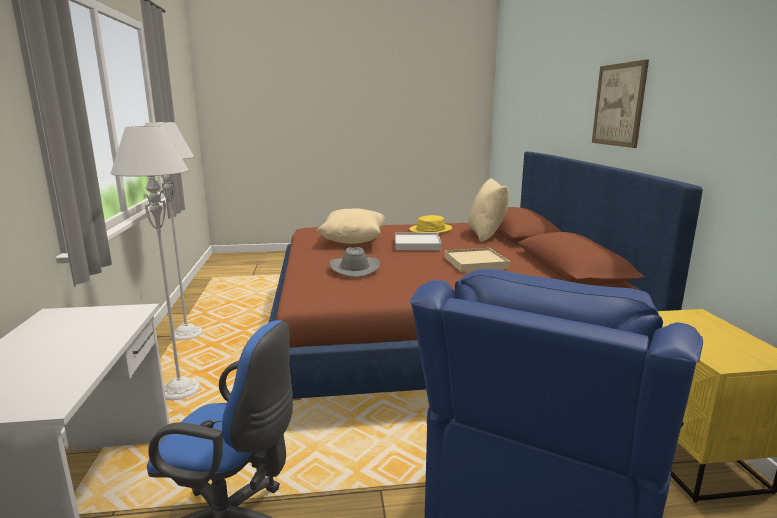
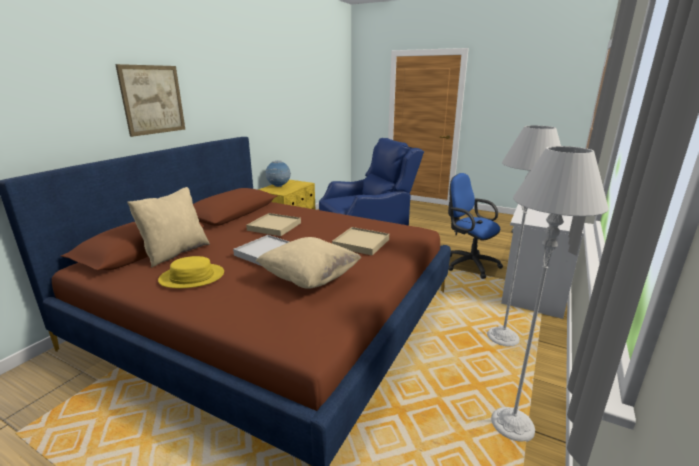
camera: 145 degrees left, 5 degrees up
(354, 268) = (361, 243): grey hat -> beige tray
(713, 331) = (279, 187): none -> globe

